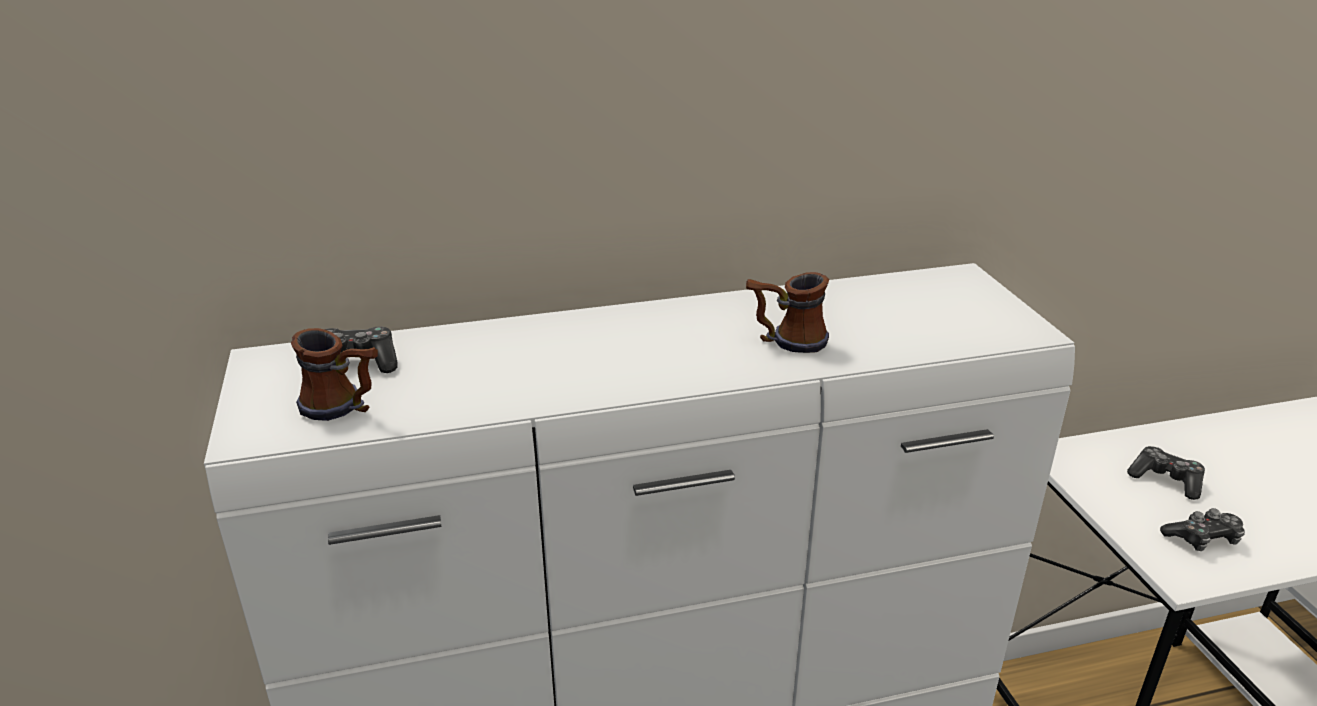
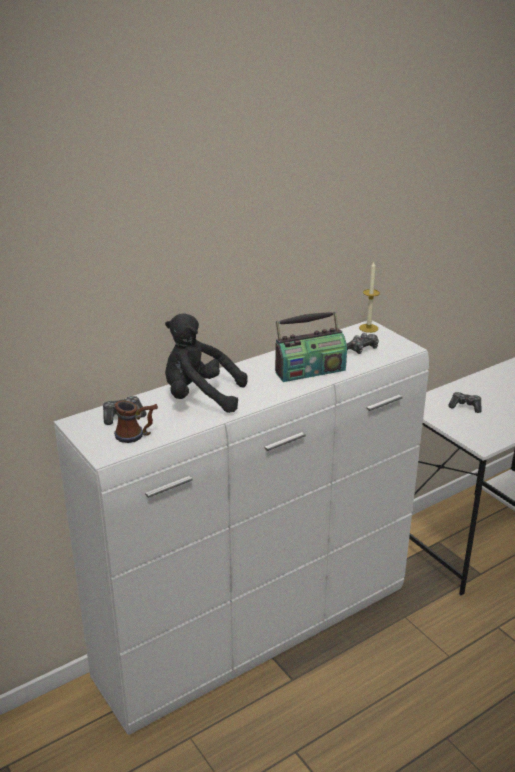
camera: 20 degrees left, 0 degrees up
(528, 354) = (200, 397): none -> black plush toy
(785, 341) = (309, 370): mug -> radio
(960, 278) = (368, 328): none -> candle
(1202, 539) = (486, 429): game controller -> game controller (361, 349)

